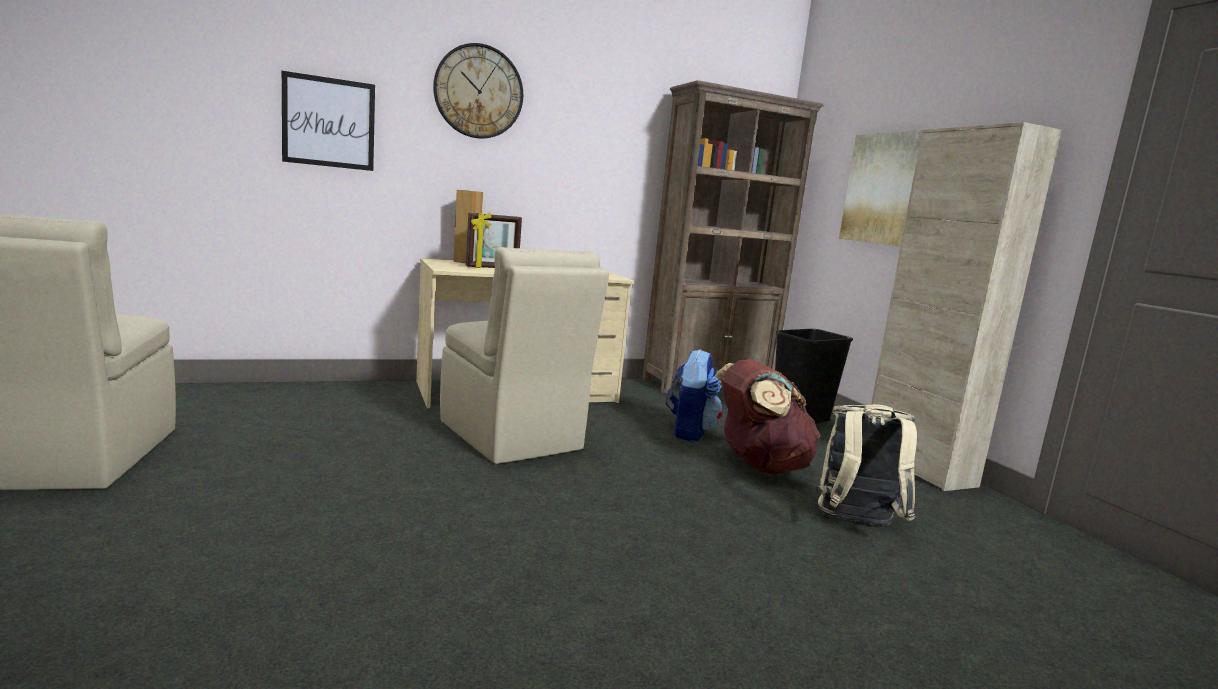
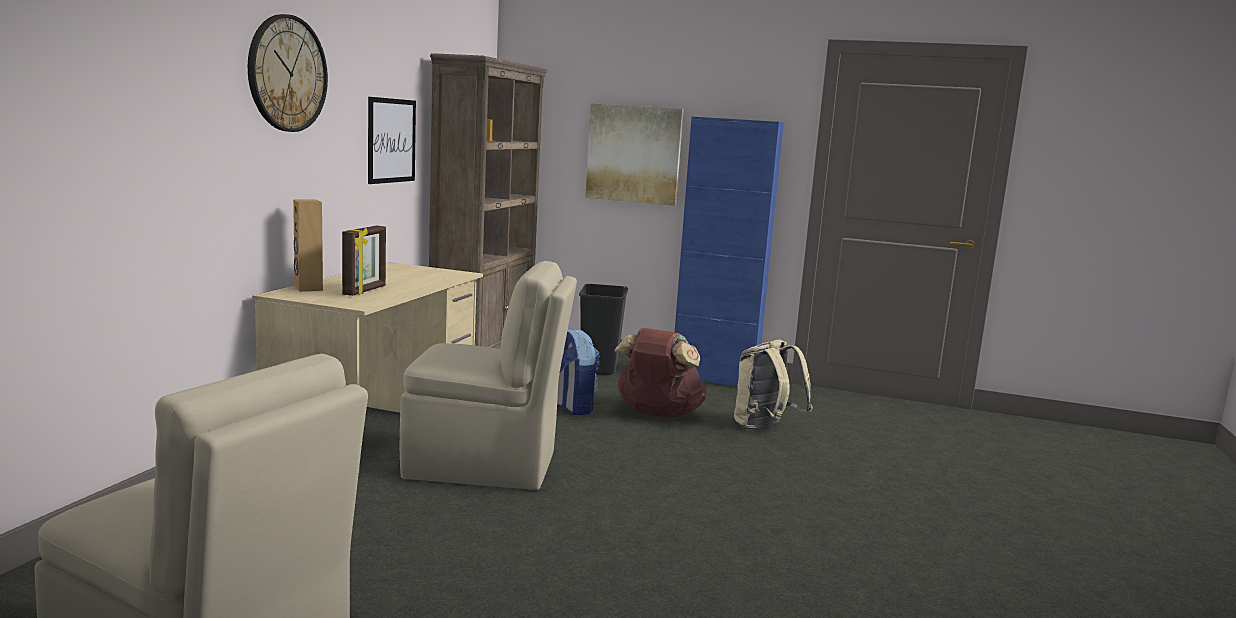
camera: 50 degrees left, 0 degrees up
(329, 122) = (148, 134): picture -> picture (391, 140)
(917, 467) = (714, 379): beige cabinet -> blue cabinet

